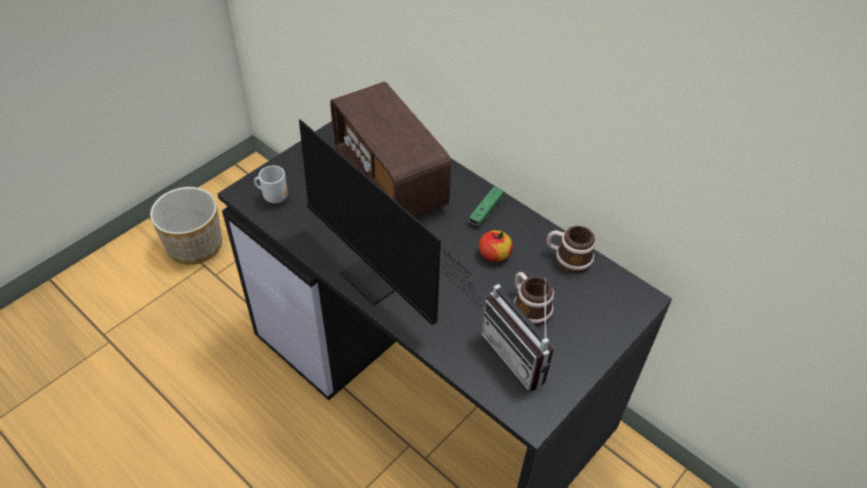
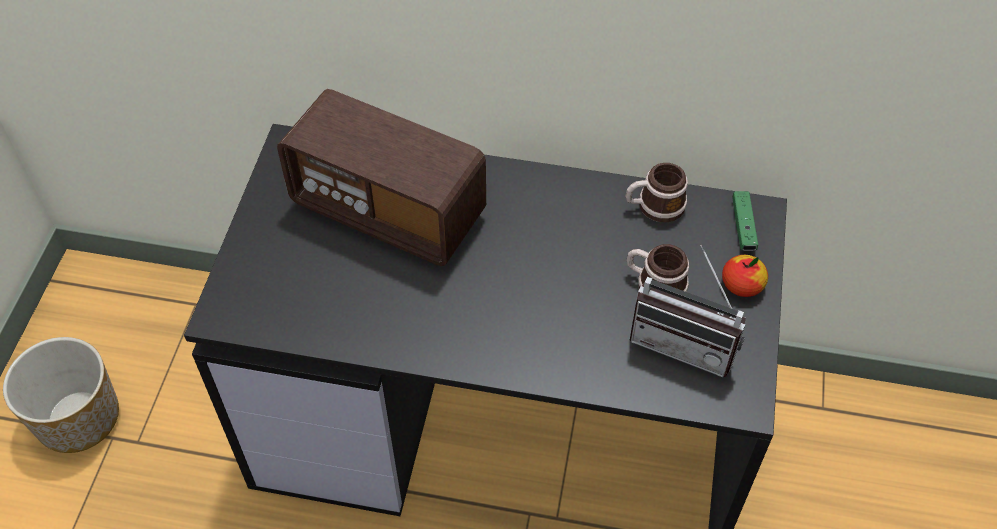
camera: 30 degrees left, 5 degrees up
(274, 197) = (263, 302): mug -> none
(381, 283) = (477, 342): monitor -> none
(486, 210) = (527, 194): green game controller -> green game controller (743, 226)
(494, 254) = (574, 241): apple -> apple (742, 285)

